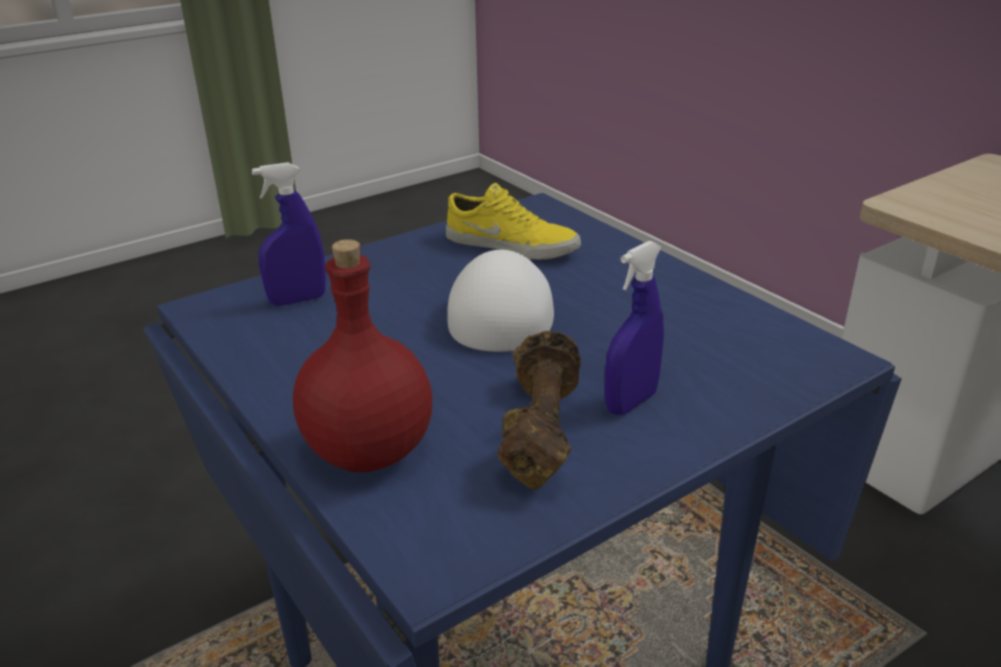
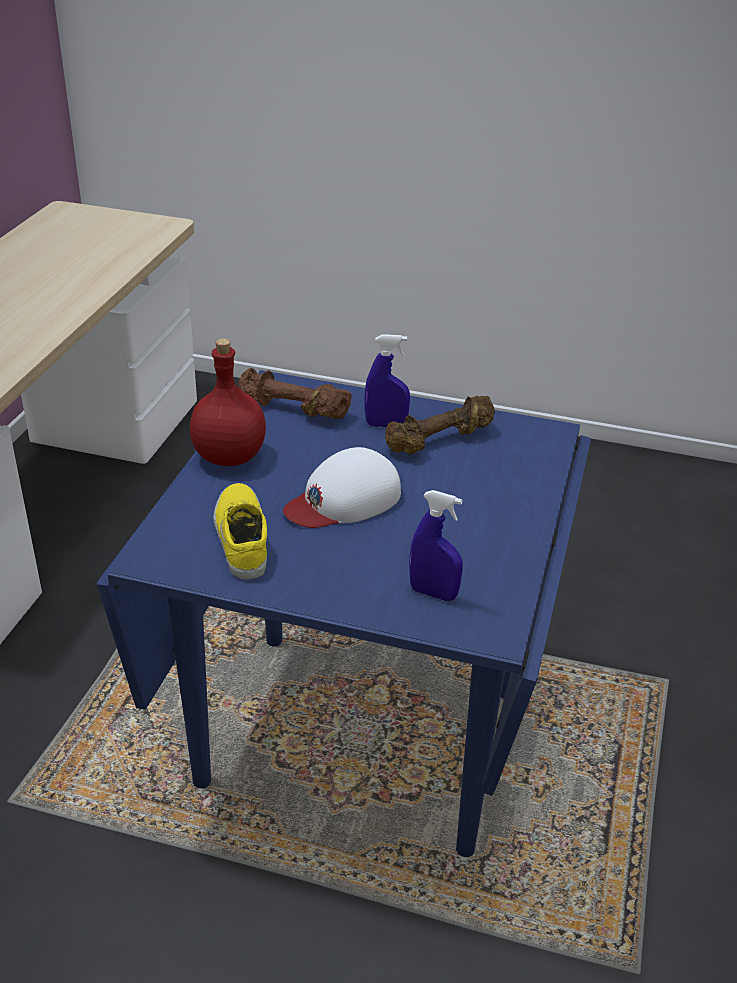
camera: 130 degrees left, 5 degrees up
(369, 453) = (520, 478): red bottle -> red bottle (230, 456)
(740, 346) = (292, 410): none -> brown dumbbell

